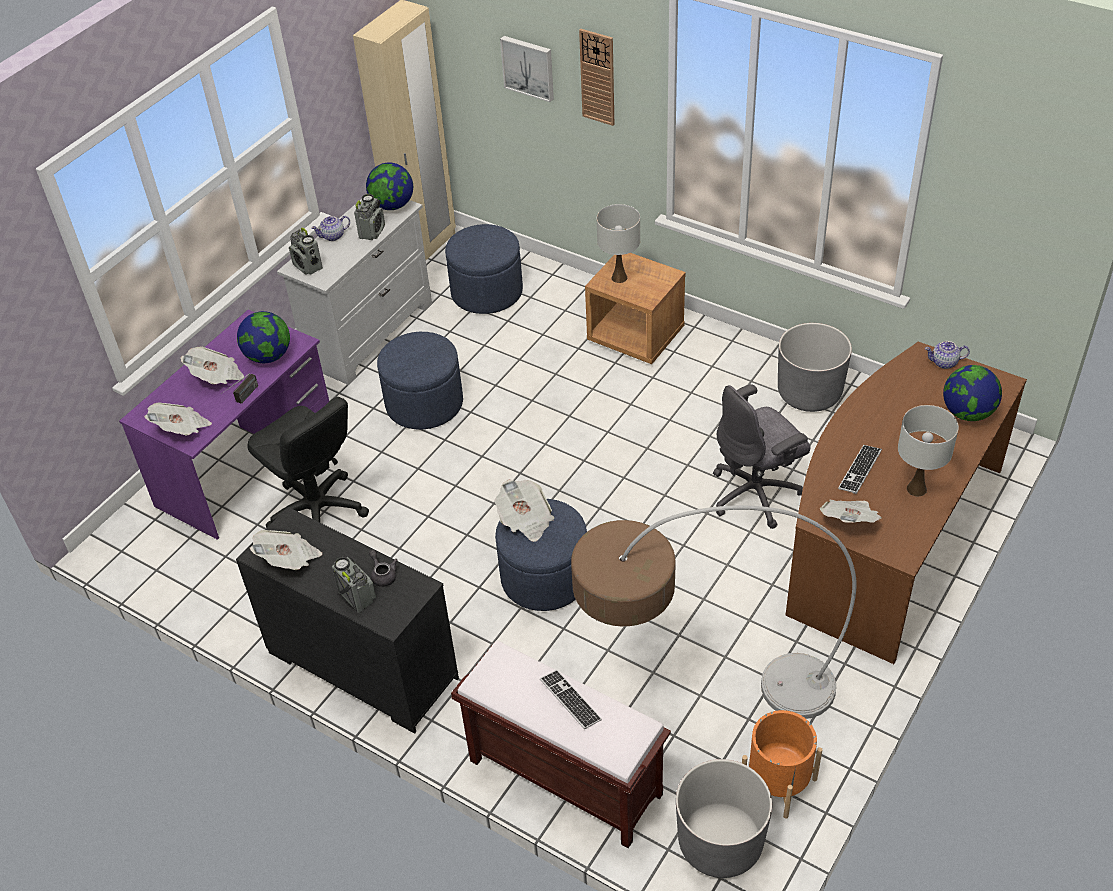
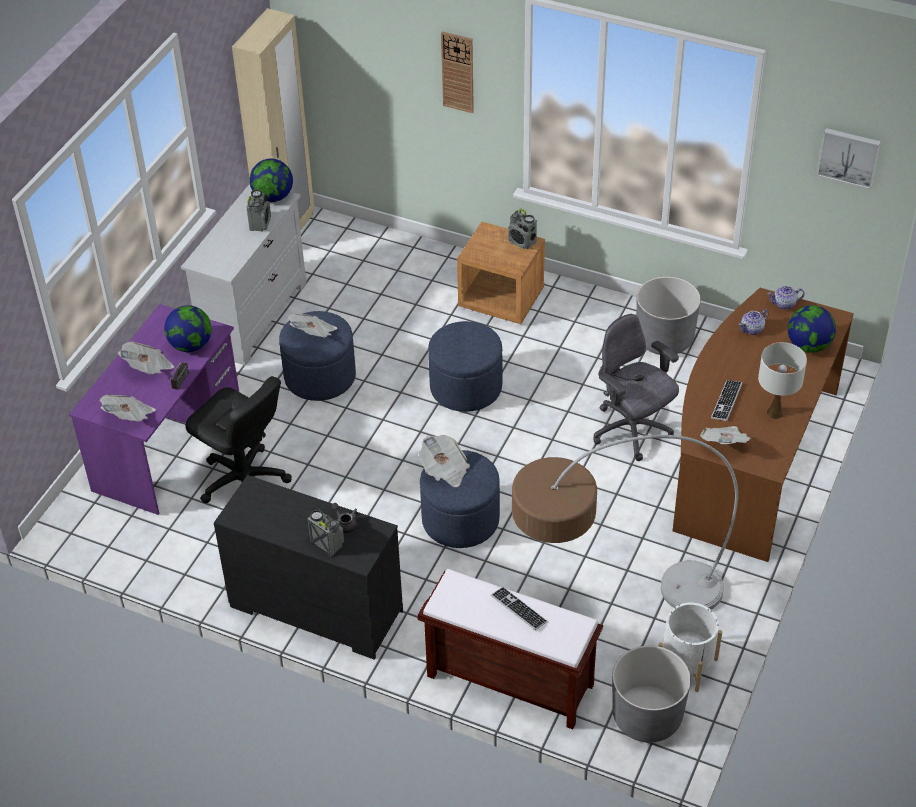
camera: 10 degrees left, 0 degrees up
(289, 560) = (261, 519): newspaper -> newspaper (314, 334)
(308, 267) = (209, 260): radio -> radio (522, 242)
(333, 236) = (225, 230): teapot -> teapot (752, 329)
(487, 292) = (355, 268): blue ottoman -> blue ottoman (466, 387)
(529, 67) = (391, 64): picture -> picture (849, 156)
(619, 278) = (486, 248): white table lamp -> none
(756, 494) = (632, 431): grey office chair -> grey office chair turned 90 degrees clockwise
(778, 783) = (687, 665): orange planter -> white planter

